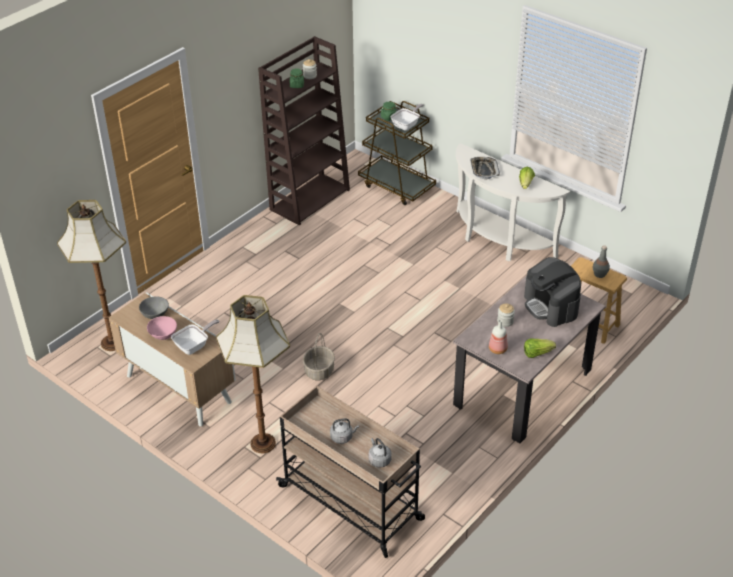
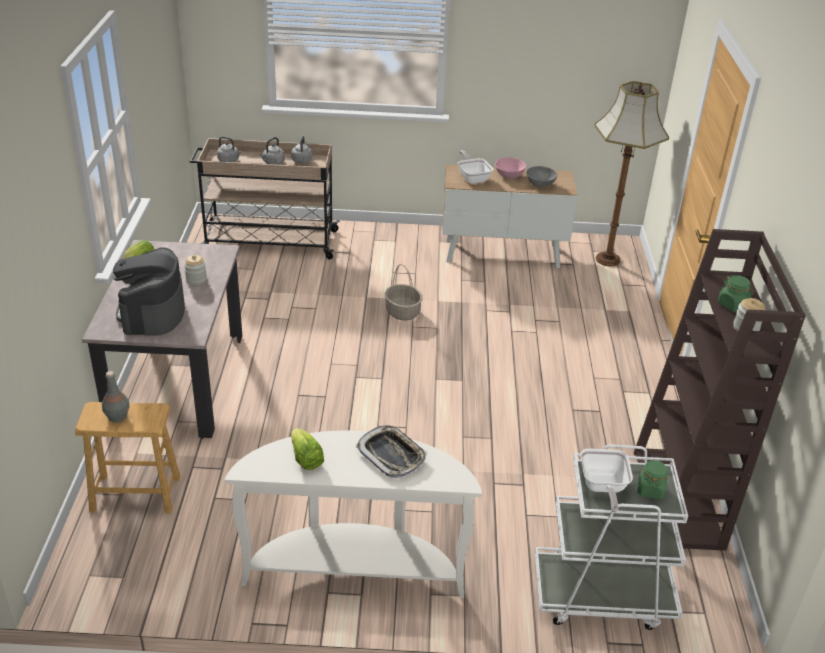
camera: 140 degrees right, 5 degrees down
(194, 346) = (472, 178): frying pan -> frying pan turned 150 degrees clockwise
(263, 444) = (382, 247): floor lamp -> none
(313, 428) = (302, 160): none -> grey kettle
(397, 186) = (602, 595): brown cart -> white cart
(498, 349) = (185, 253): bottle -> none
(551, 306) = (152, 313): coffee machine -> coffee machine turned 120 degrees counterclockwise

